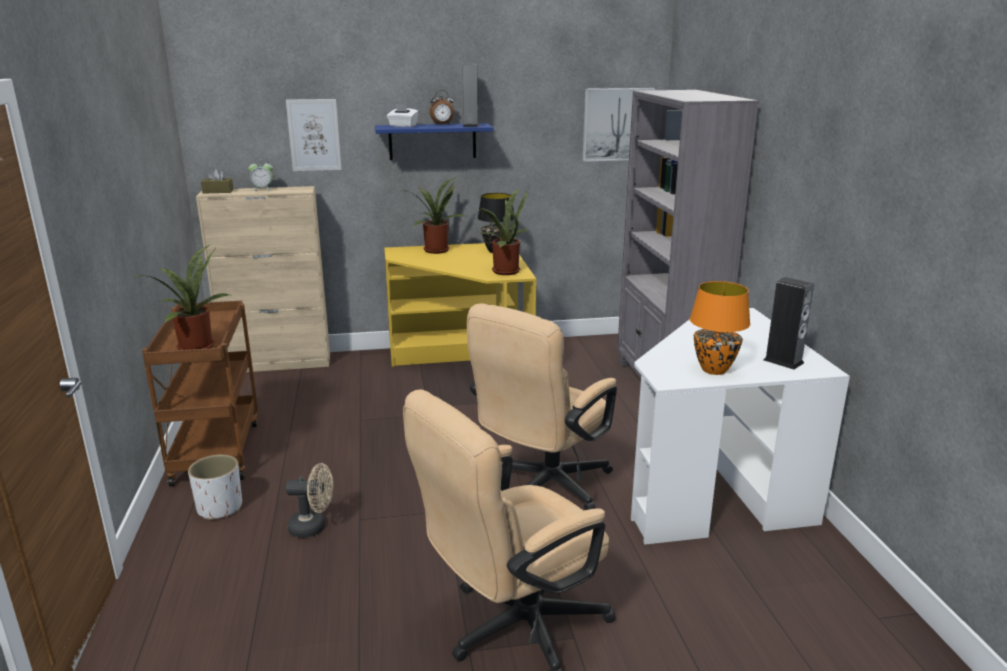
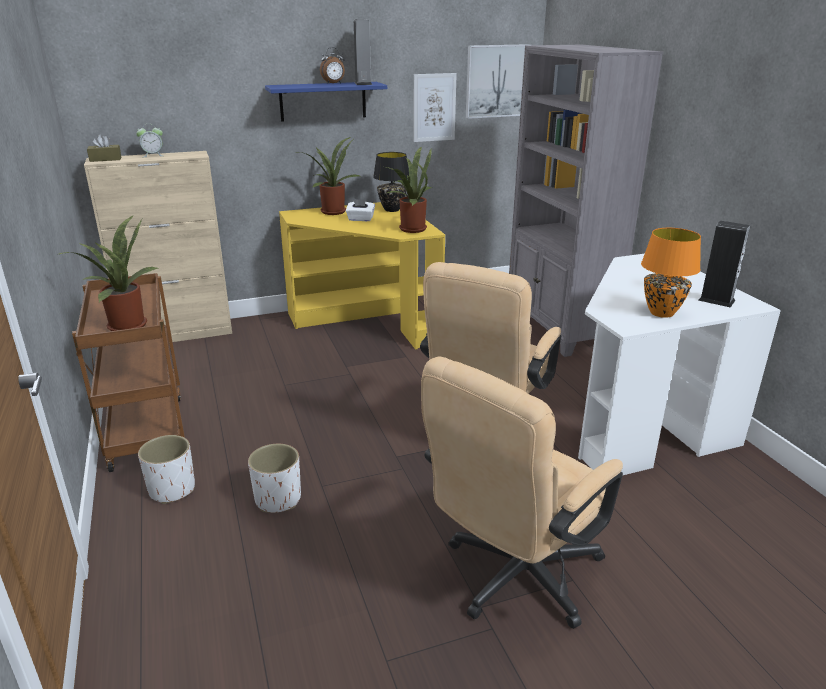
camera: 10 degrees left, 5 degrees up
(313, 527) = (278, 499): beige fan -> white planter
(314, 135) = (202, 96): picture -> picture (434, 107)
(403, 126) = (295, 85): white tissue box -> white tissue box (360, 219)

